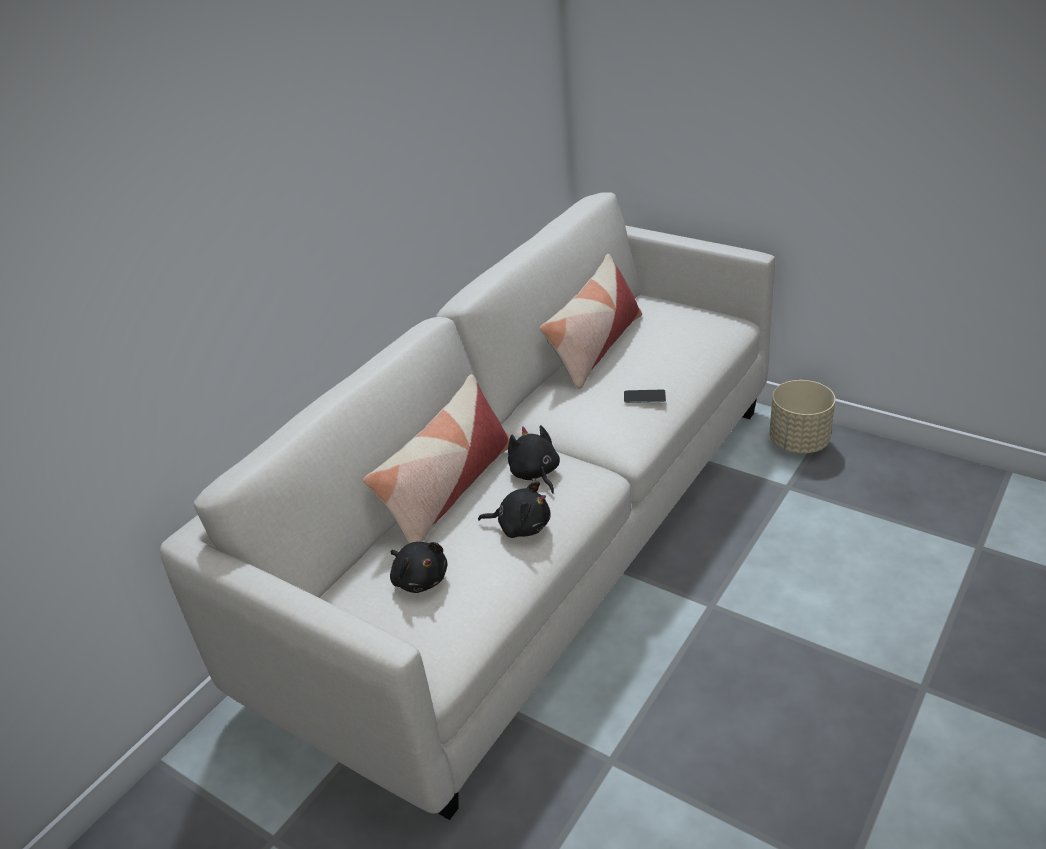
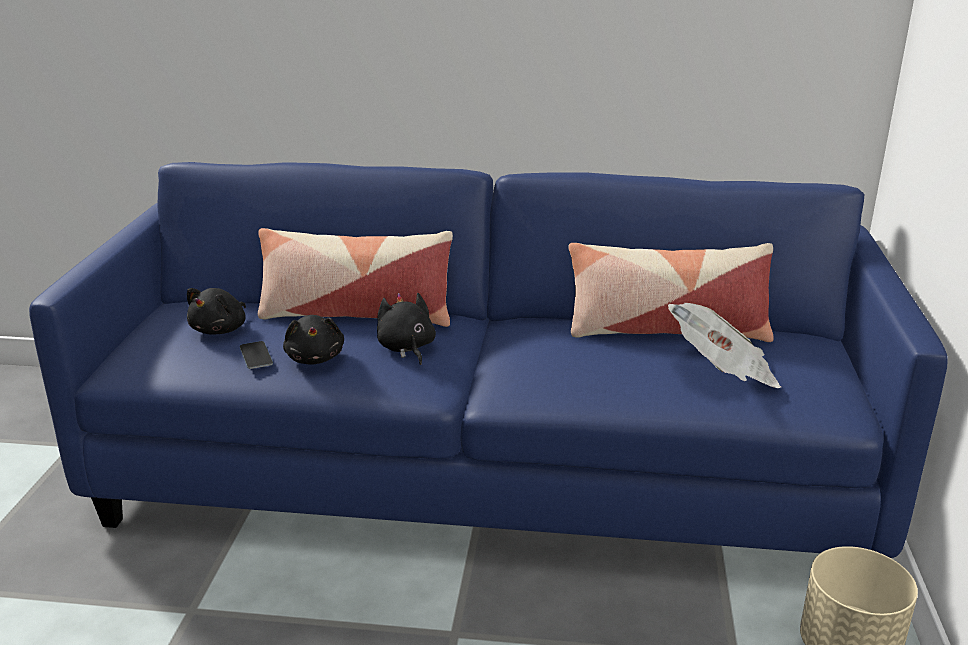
camera: 60 degrees right, 10 degrees down
(534, 538) = (485, 471): white sofa -> blue sofa
(535, 474) = (406, 348): black plush toy -> black plush toy turned 60 degrees counterclockwise
(644, 397) = (591, 377): phone -> phone (256, 355)
(671, 344) = (722, 372): none -> newspaper

